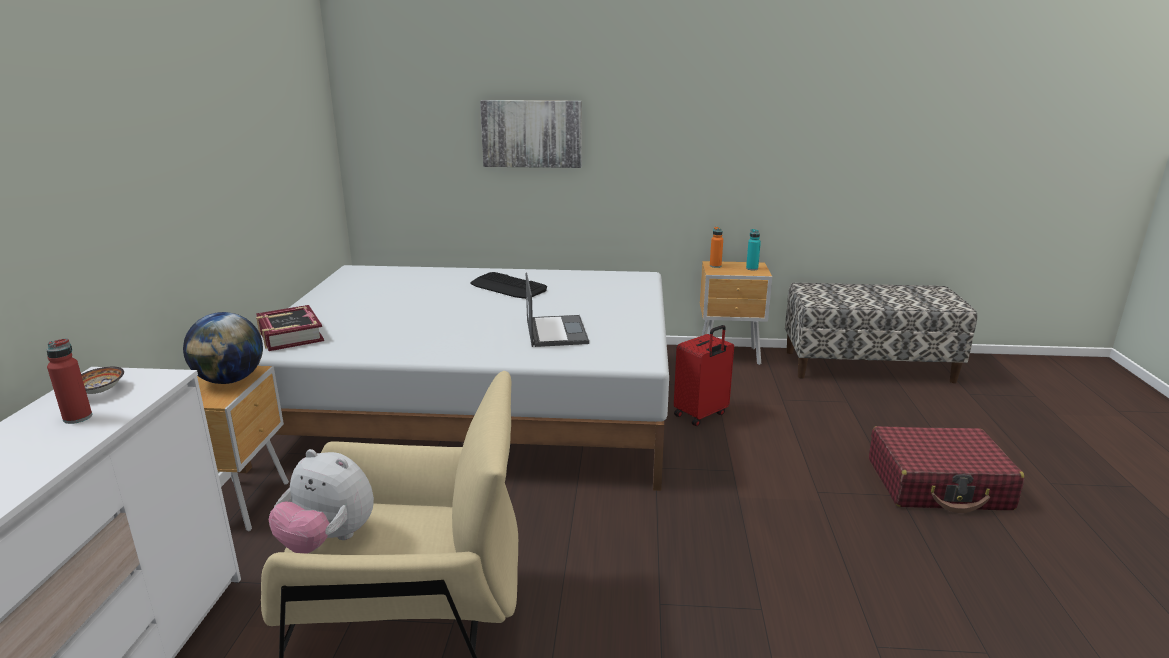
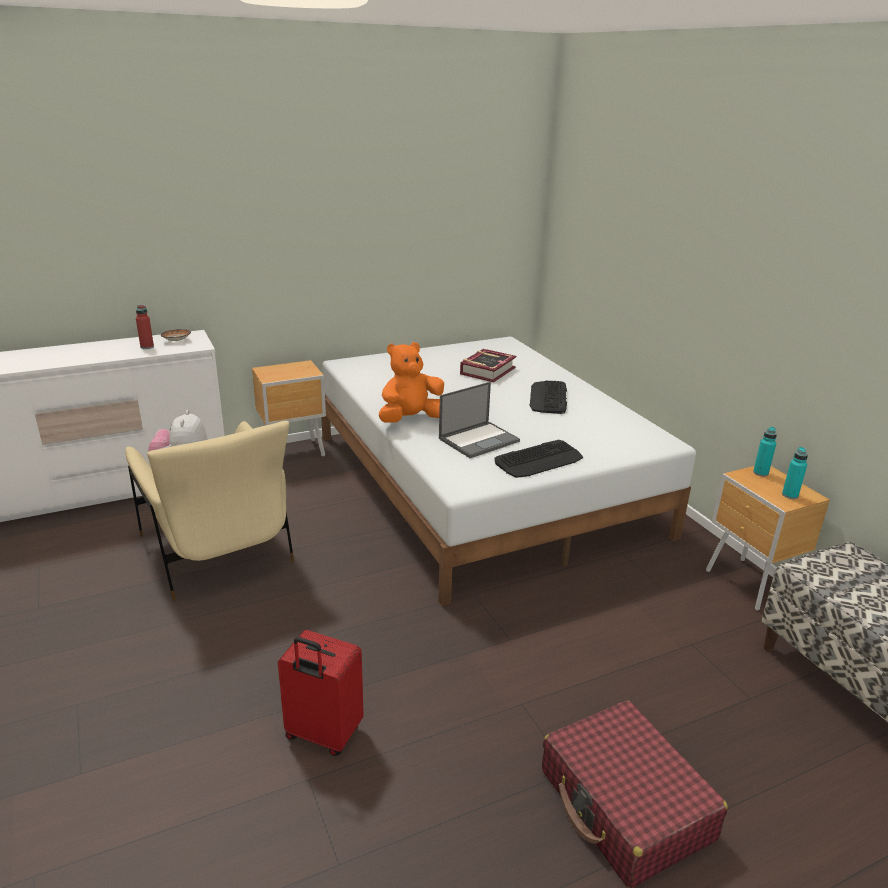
camera: 60 degrees right, 5 degrees up
(230, 380) = (295, 372): globe -> none
(290, 335) = (371, 364): book -> book (487, 371)
(470, 349) = (411, 419): none -> orange plush toy
(532, 133) = (655, 264): picture -> none
(623, 320) = (539, 460): none -> keyboard
(701, 415) = (593, 596): red suitcase -> red suitcase (322, 735)
(715, 266) = (760, 473): orange bottle -> turquoise bottle

